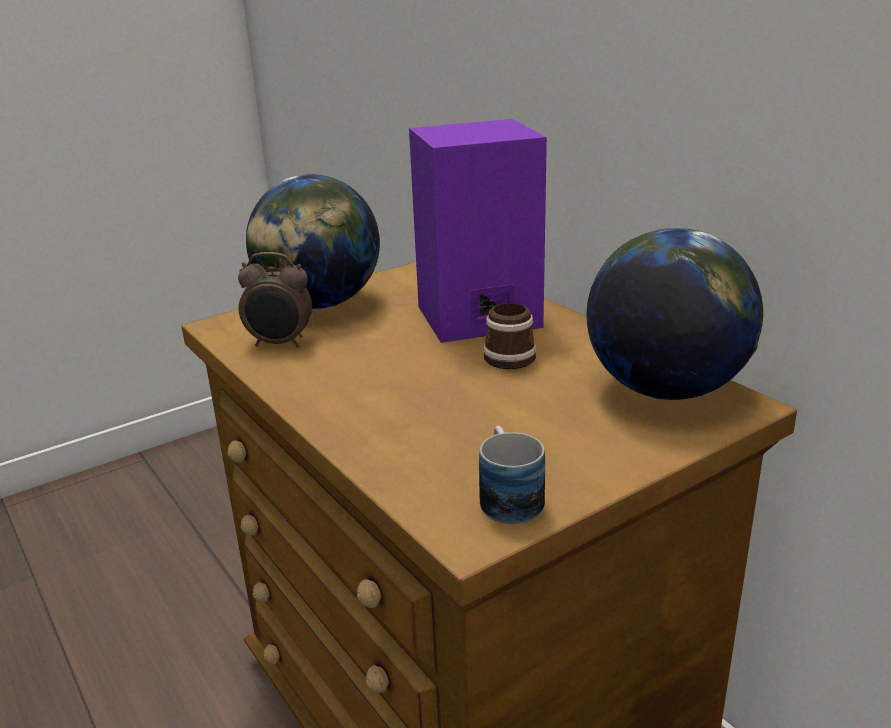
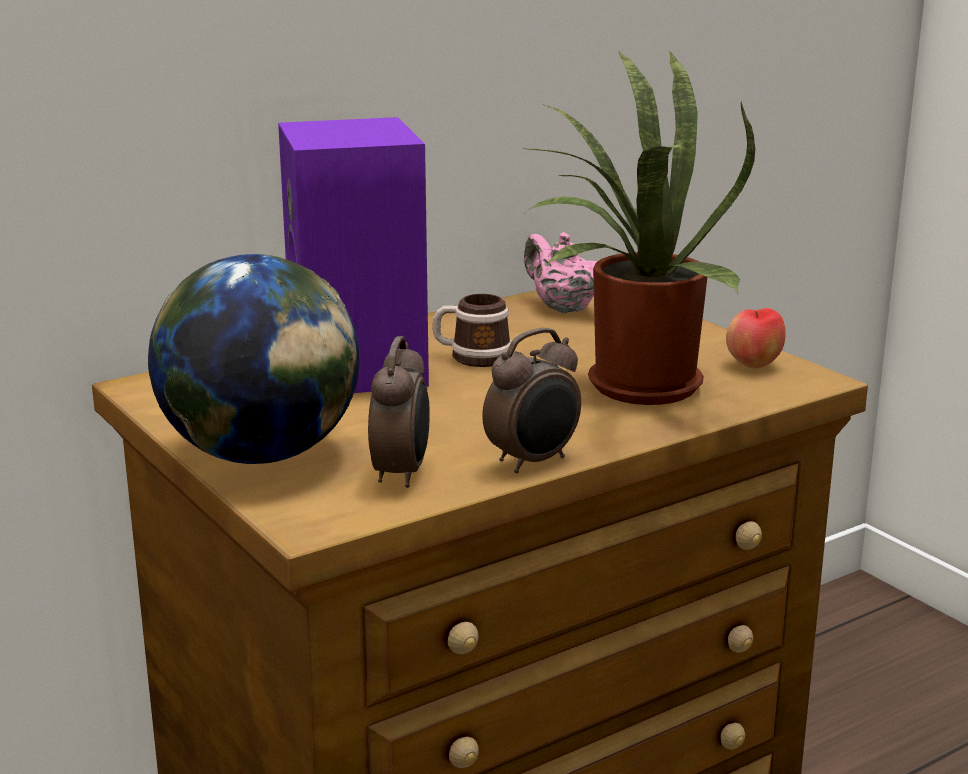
camera: 90 degrees left, 5 degrees down
(286, 385) = (534, 462): none -> alarm clock
(441, 425) = (631, 387): none -> potted plant
(508, 496) = (753, 366): mug -> apple
(665, 390) = (562, 308): globe -> pink teapot

